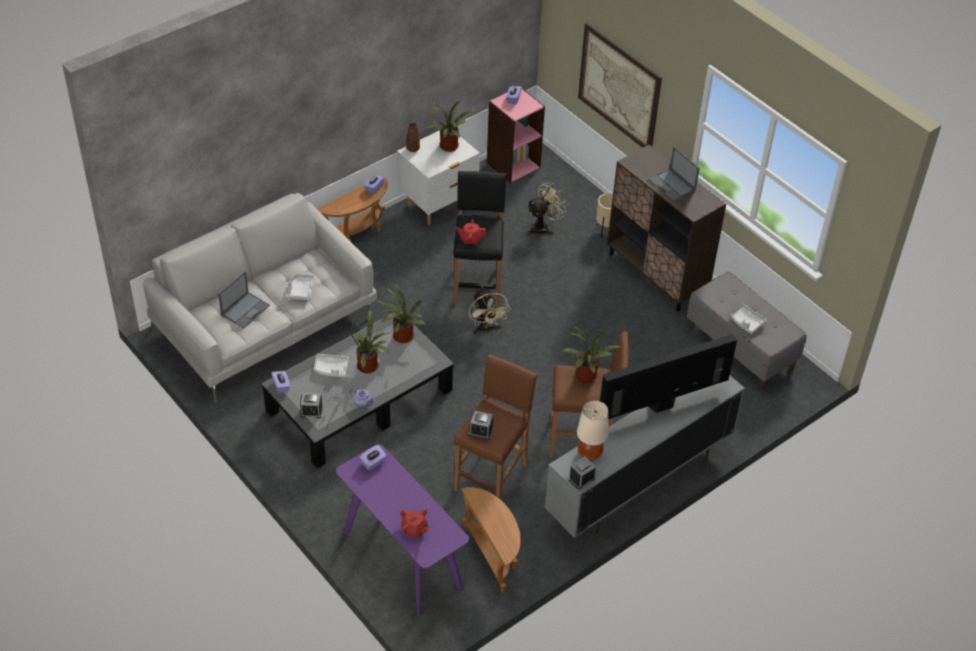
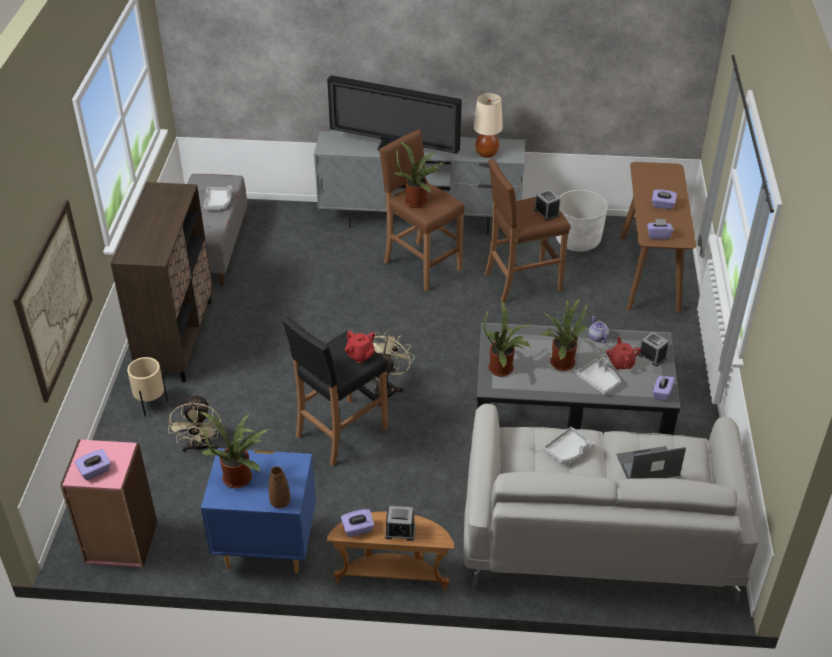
camera: 135 degrees left, 5 degrees down
(397, 500) = (662, 205): none -> purple tissue box
(401, 559) = (650, 273): purple console table -> brown console table
(414, 530) = (667, 184): red teapot -> red teapot (621, 363)
(438, 206) = (267, 548): white nightstand -> blue nightstand
(493, 555) = (577, 240): brown side table -> white planter
(543, 227) = (200, 447): beige fan -> beige fan turned 105 degrees counterclockwise
(581, 478) = (512, 145): alarm clock -> alarm clock (400, 531)
(672, 185) = (159, 218): laptop -> none

